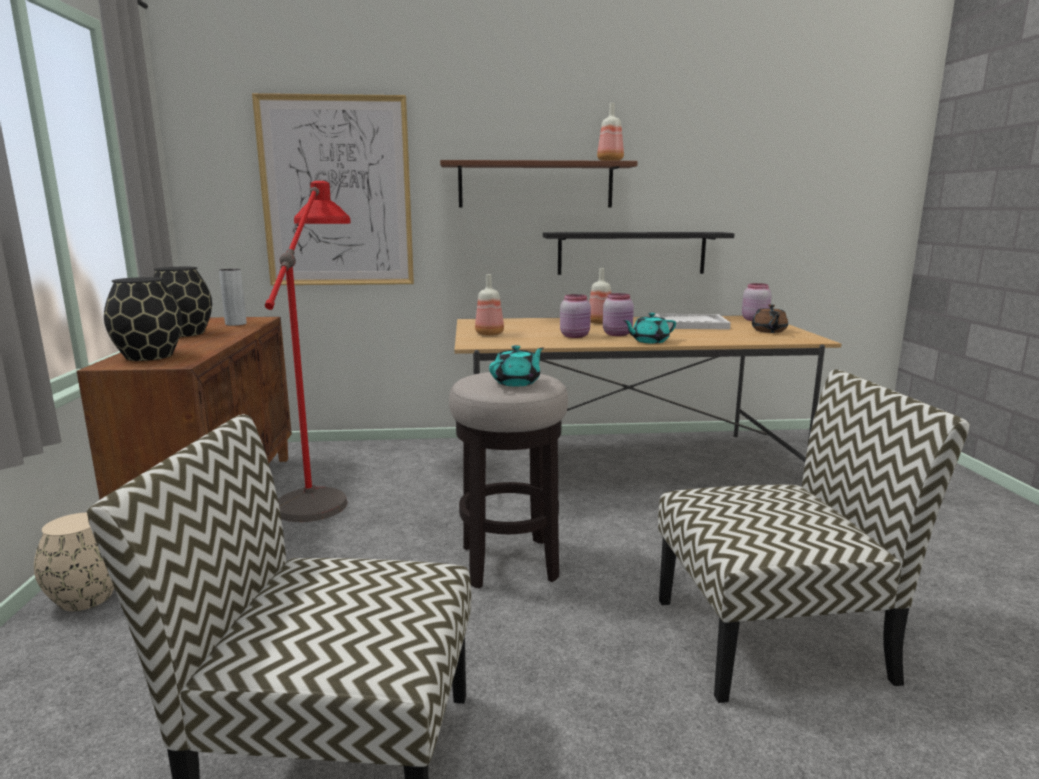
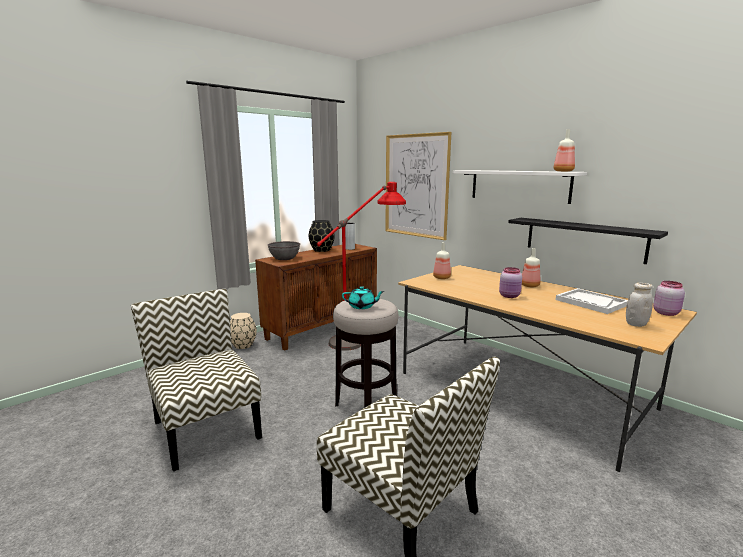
camera: 50 degrees right, 0 degrees up
(150, 356) = (284, 258): black vase -> grey bowl
(536, 185) = (519, 185): brown shelf -> white shelf
(575, 336) = (481, 290): pink jar -> none
(649, 341) = (510, 305): turquoise teapot -> none
(769, 331) = (636, 324): brown teapot -> white jar

